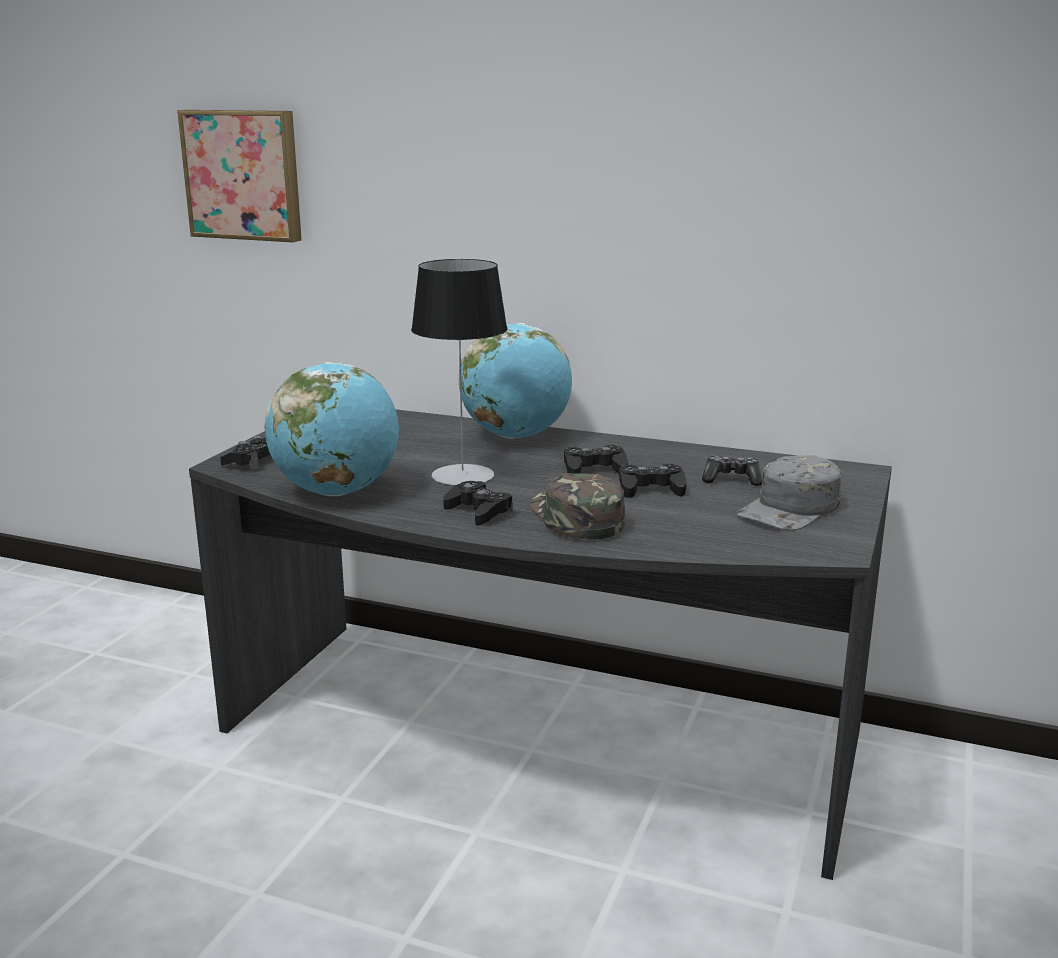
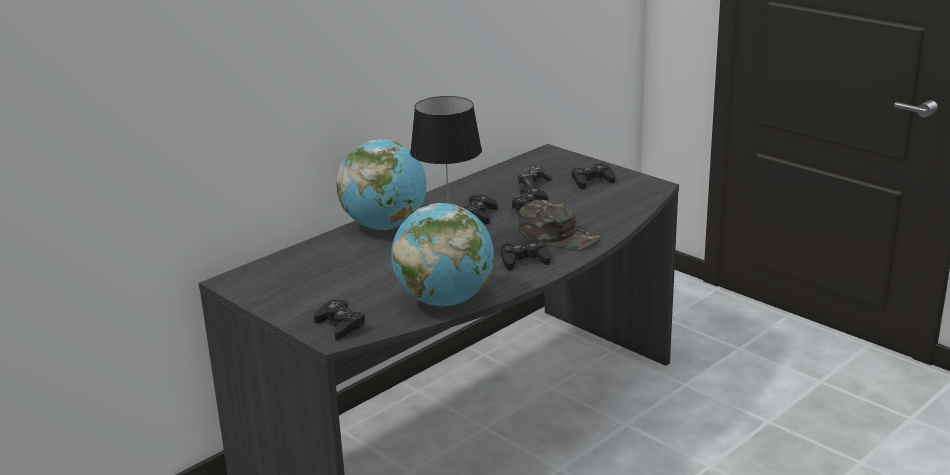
camera: 65 degrees left, 5 degrees up
(244, 175) = (86, 102): picture -> none
(575, 517) = (558, 235): green cap -> green cap turned 150 degrees counterclockwise
(790, 509) = (592, 181): grey cap -> black game controller

